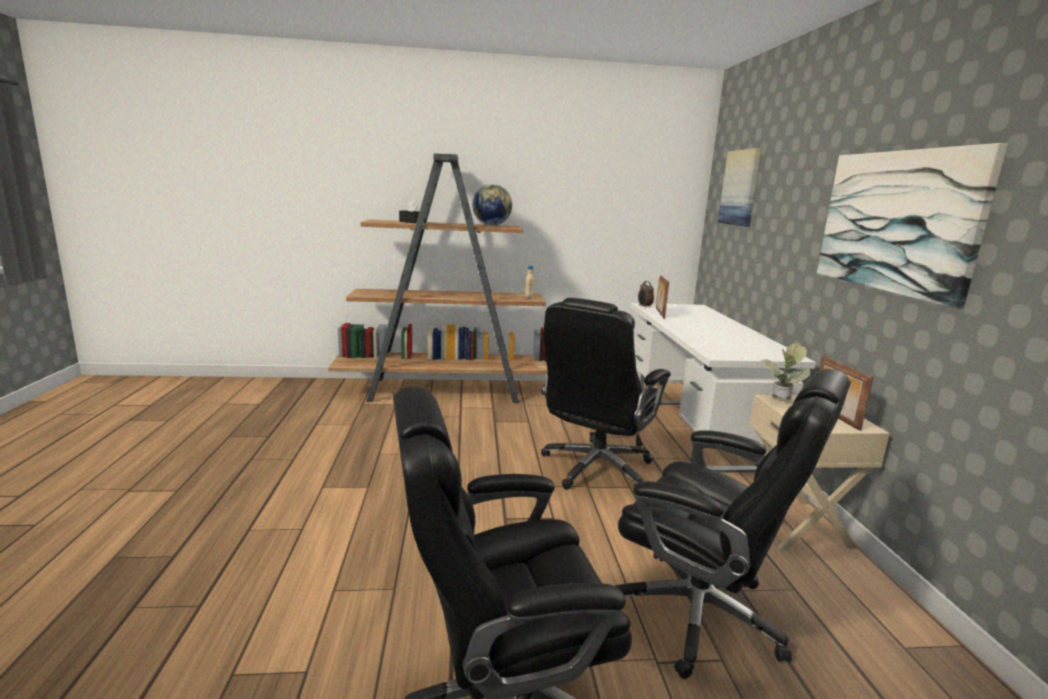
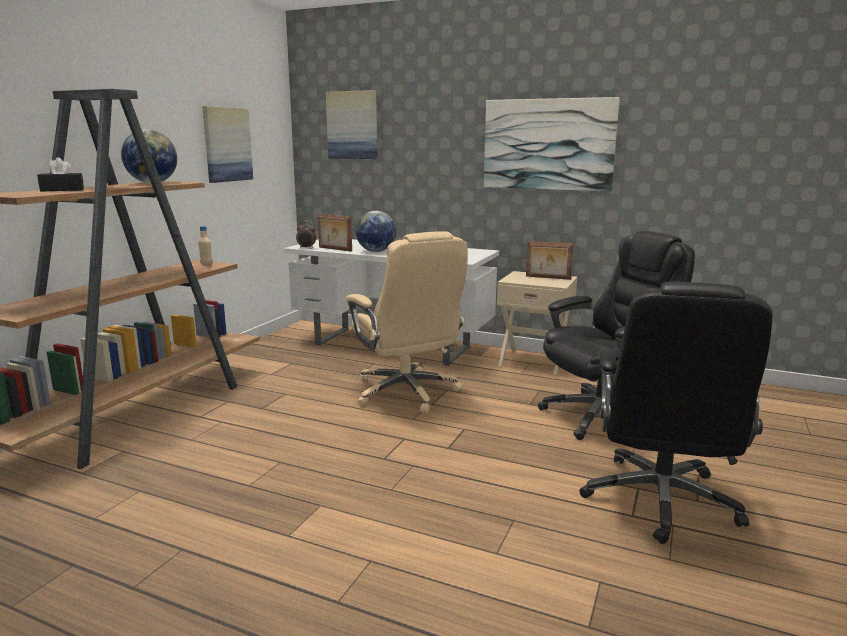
camera: 60 degrees left, 0 degrees up
(595, 468) = (406, 392): black office chair -> beige office chair
(608, 201) = (227, 144): none -> picture
(682, 324) = (376, 251): none -> globe
(779, 401) = (514, 280): potted plant -> none

